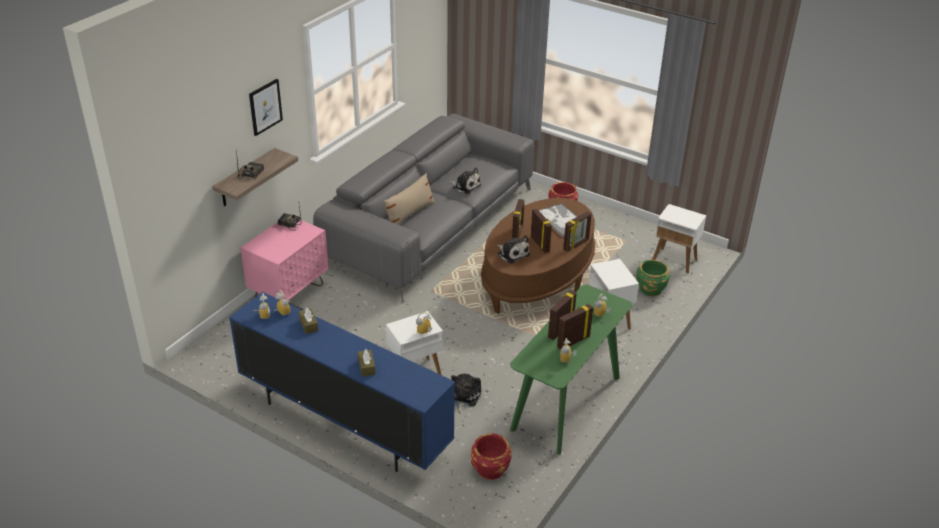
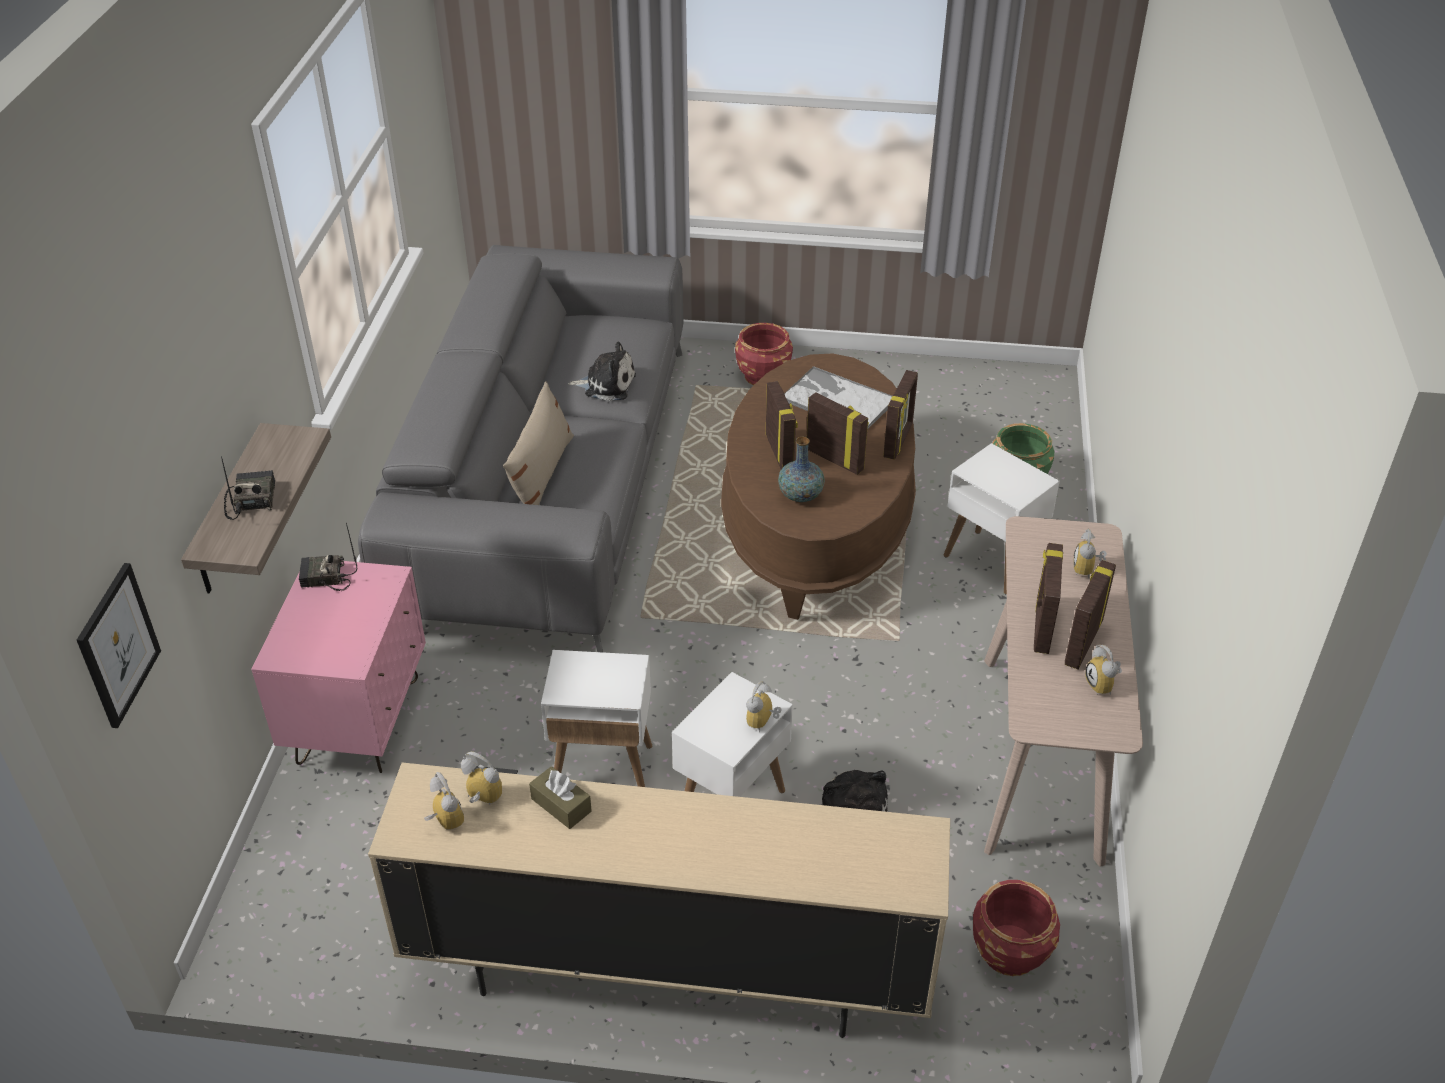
camera: 25 degrees left, 5 degrees up
(265, 107) = (230, 336): picture -> picture (118, 645)
(343, 423) = (665, 973): blue tv stand -> beige tv stand
(366, 367) = (755, 857): brown tissue box -> none
(512, 253) = (800, 495): plush toy -> vase
(566, 403) = (1042, 756): green console table -> beige console table
(675, 260) = (1016, 413): white side table -> white side table (604, 766)

